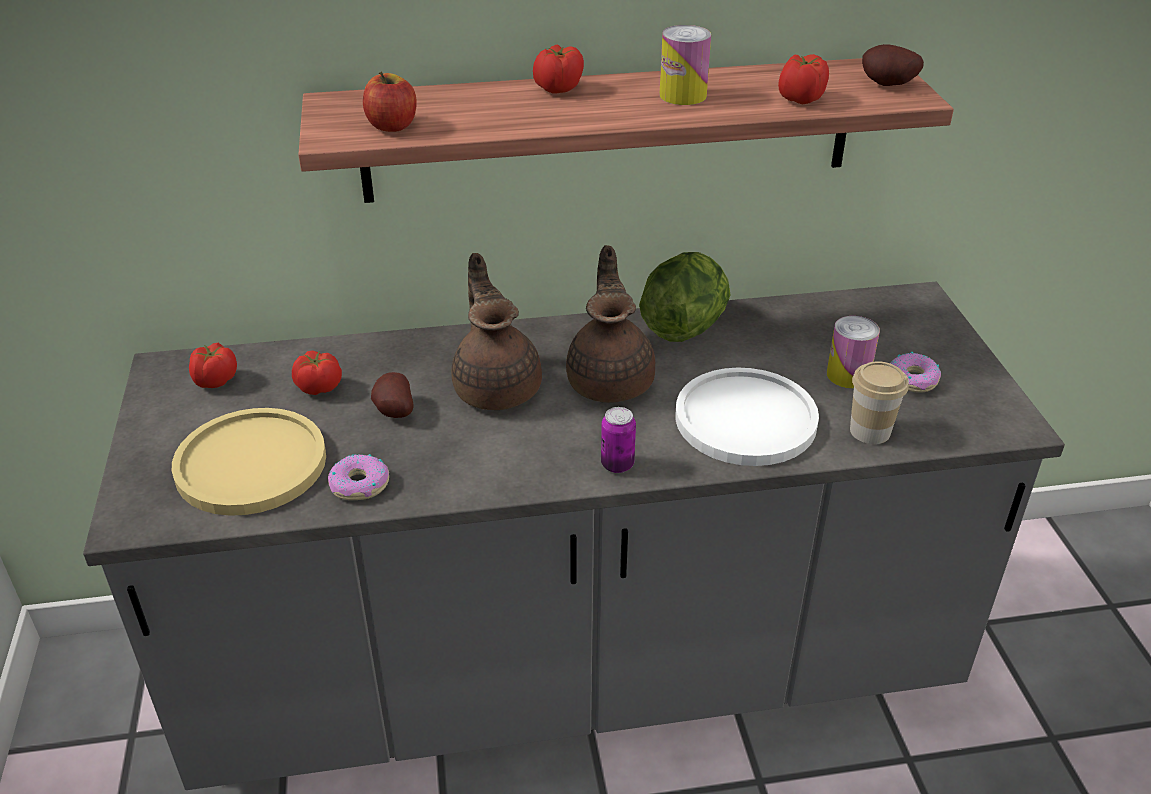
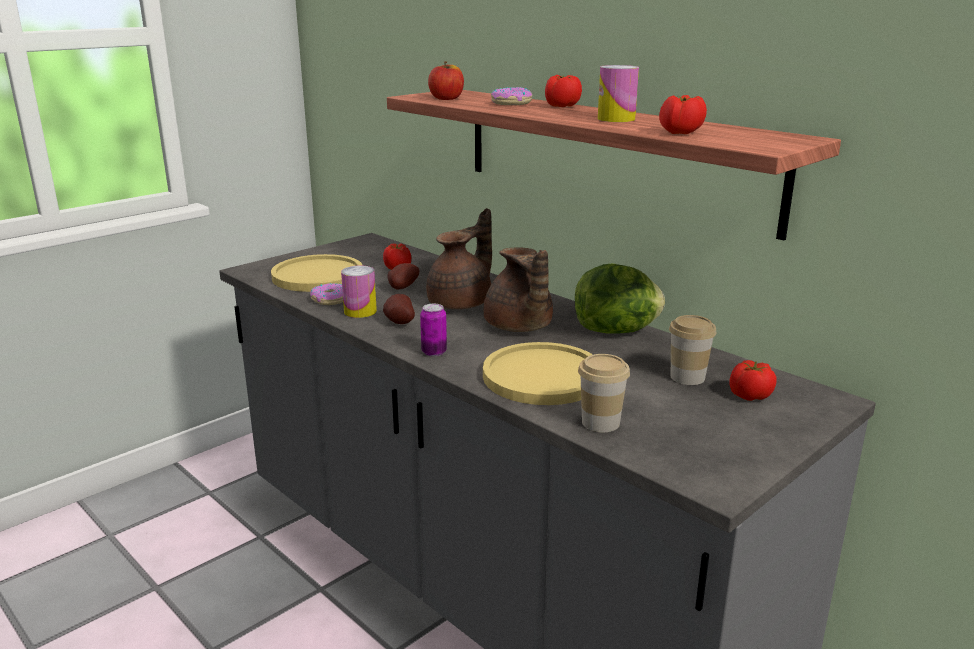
camera: 55 degrees right, 15 degrees down
(215, 381) = (372, 250): tomato -> tomato (750, 396)
(611, 380) = (519, 327): brown teapot -> brown teapot turned 105 degrees clockwise
(745, 419) = (542, 376): white plate -> yellow plate
(820, 341) = (687, 377): none -> cup
(848, 375) = (660, 397): can -> can (360, 311)
(888, 85) = (768, 142): potato -> potato (398, 323)
(913, 380) = (701, 424): donut -> donut (511, 103)

